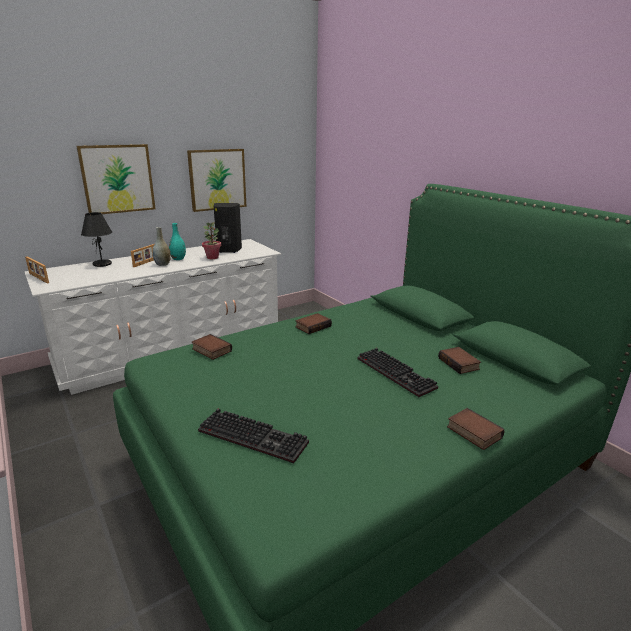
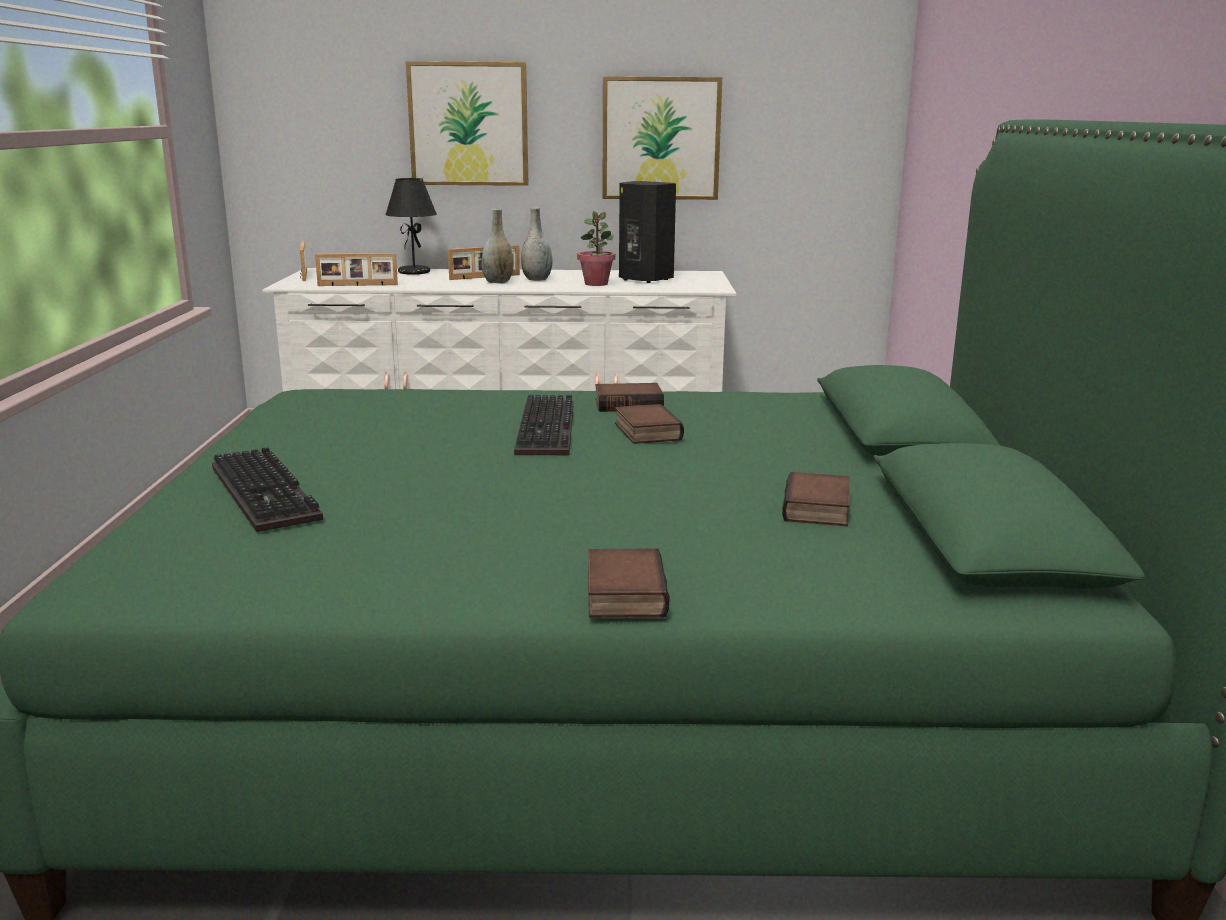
camera: 35 degrees right, 5 degrees down
(89, 281) = (357, 285): none -> picture frame
(178, 259) = (537, 279): turquoise vase -> grey vase
(210, 350) = (400, 396): book -> book (645, 431)
(397, 373) = (650, 488): keyboard -> keyboard (549, 430)

